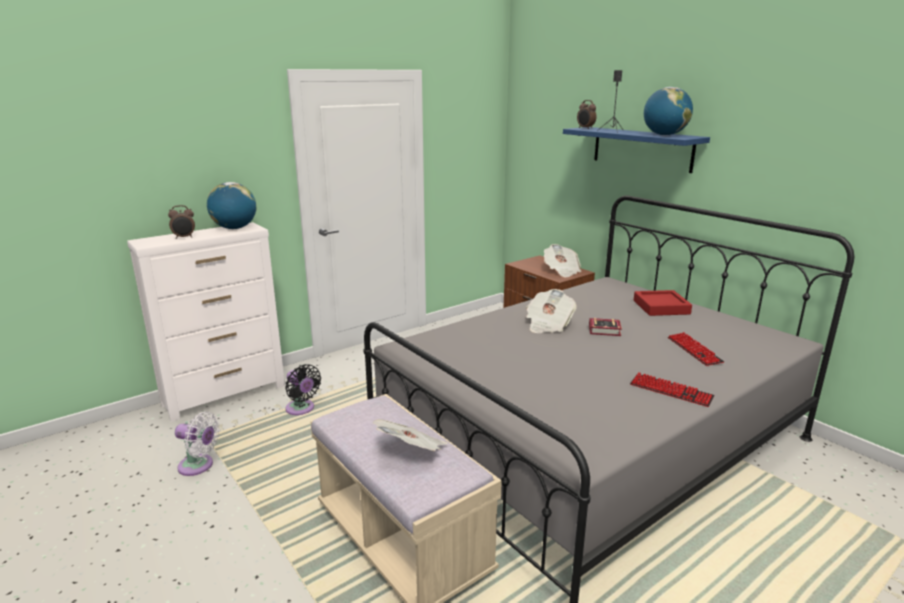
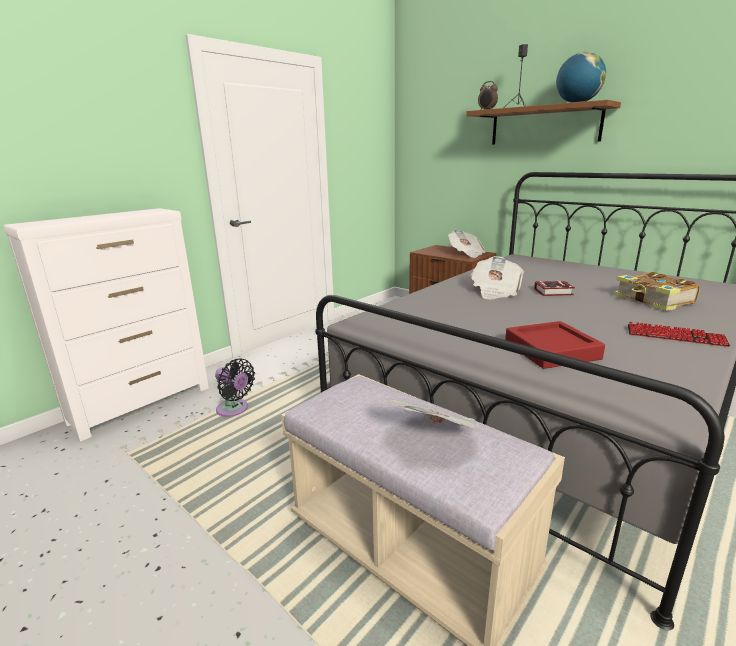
camera: 10 degrees left, 0 degrees up
(184, 237) = (79, 219): alarm clock -> none
(199, 466) = (125, 490): white fan -> none
(234, 228) = (140, 212): globe -> none
(642, 149) = (544, 125): blue shelf -> brown shelf
(661, 307) = (584, 271): red tray -> red tray (551, 350)
(694, 350) = (654, 300): keyboard -> book

